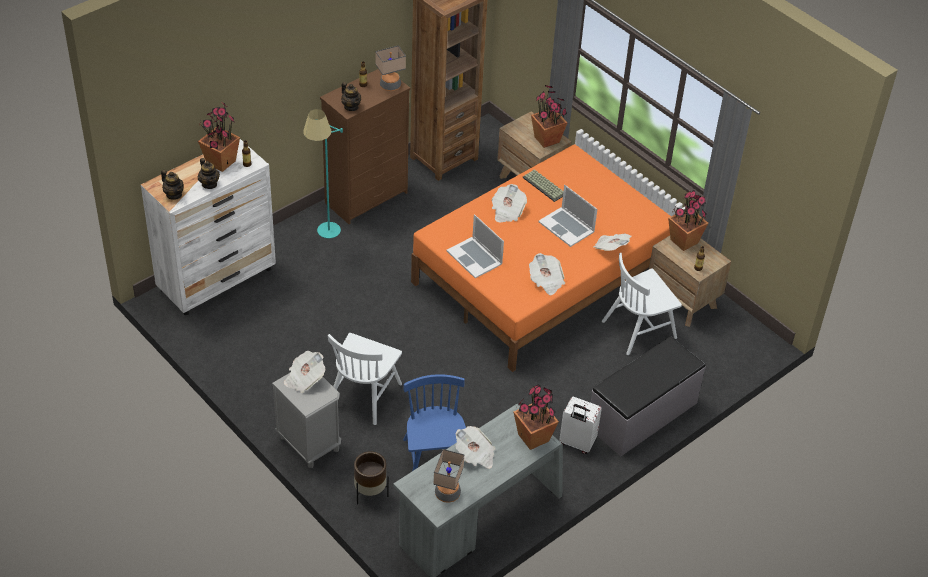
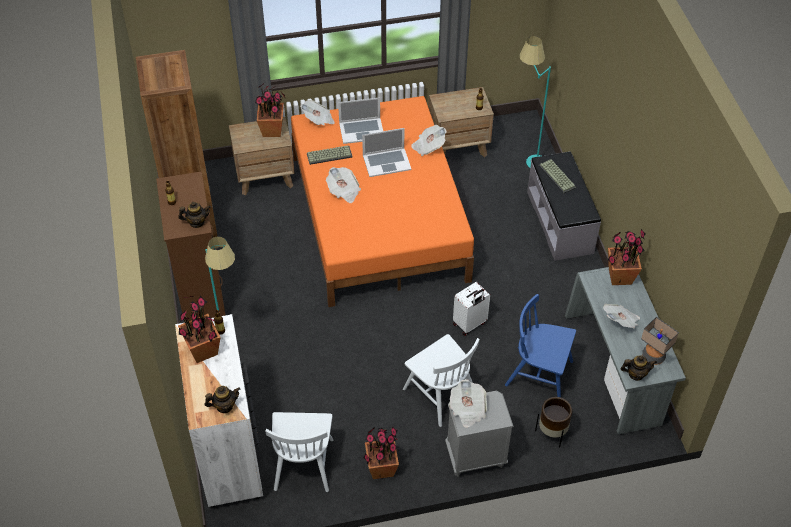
camera: 60 degrees left, 5 degrees up
(209, 184) = (228, 371): teapot -> teapot (636, 374)
(390, 86) = (188, 184): table lamp -> none
(474, 257) = (384, 235): laptop -> laptop (361, 130)
(546, 281) = (441, 201): newspaper -> newspaper (318, 120)
(576, 443) = (567, 274): white suitcase -> white suitcase (470, 324)
(639, 329) = (472, 184): white chair -> white chair (303, 464)
(659, 364) = (558, 176): none -> keyboard
(684, 241) = (445, 102): potted plant -> potted plant (381, 468)
(709, 360) = (527, 159): none -> turquoise floor lamp

